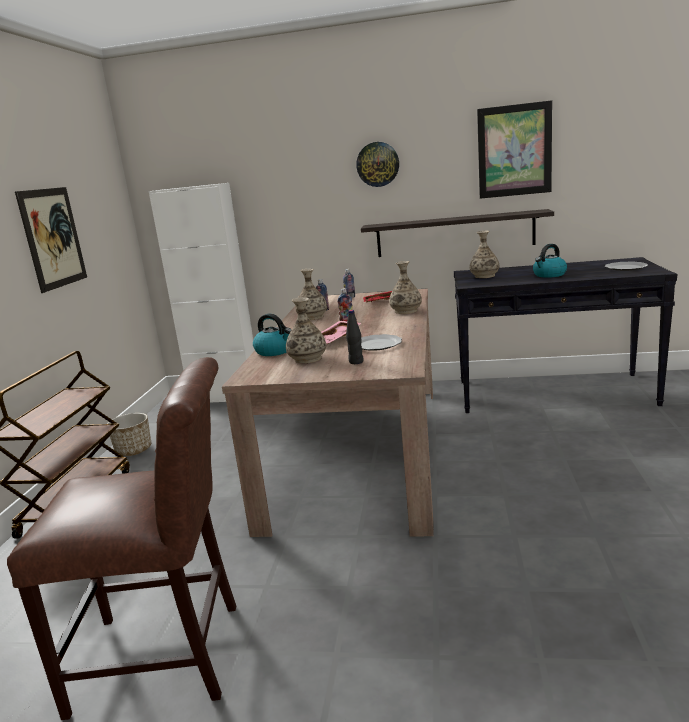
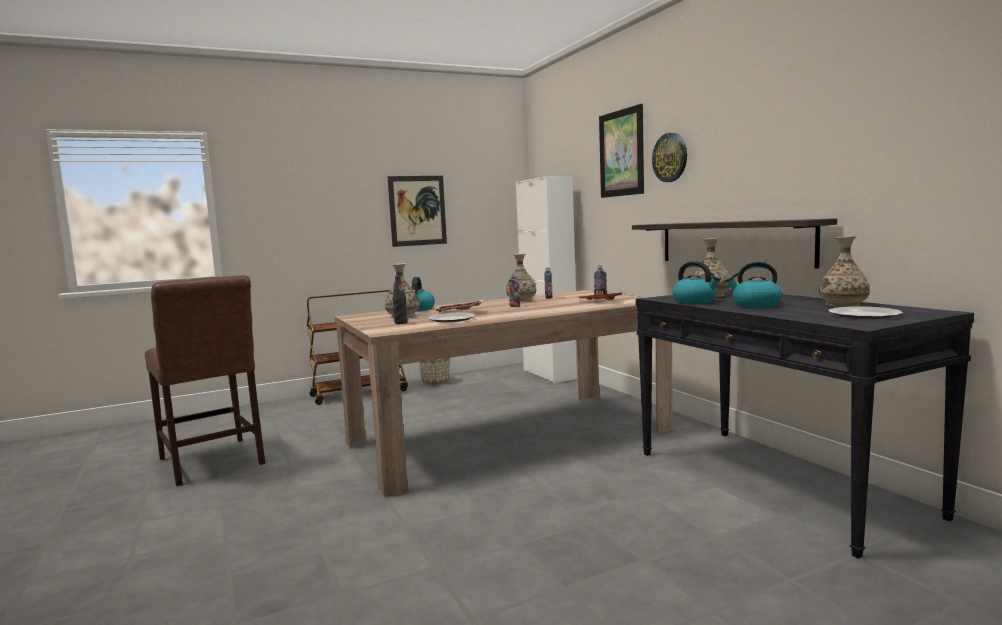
camera: 55 degrees right, 10 degrees down
(406, 311) = (569, 309): vase -> vase (843, 304)
(506, 281) = (695, 301): none -> kettle
(514, 151) = (798, 137): picture -> picture (621, 153)

